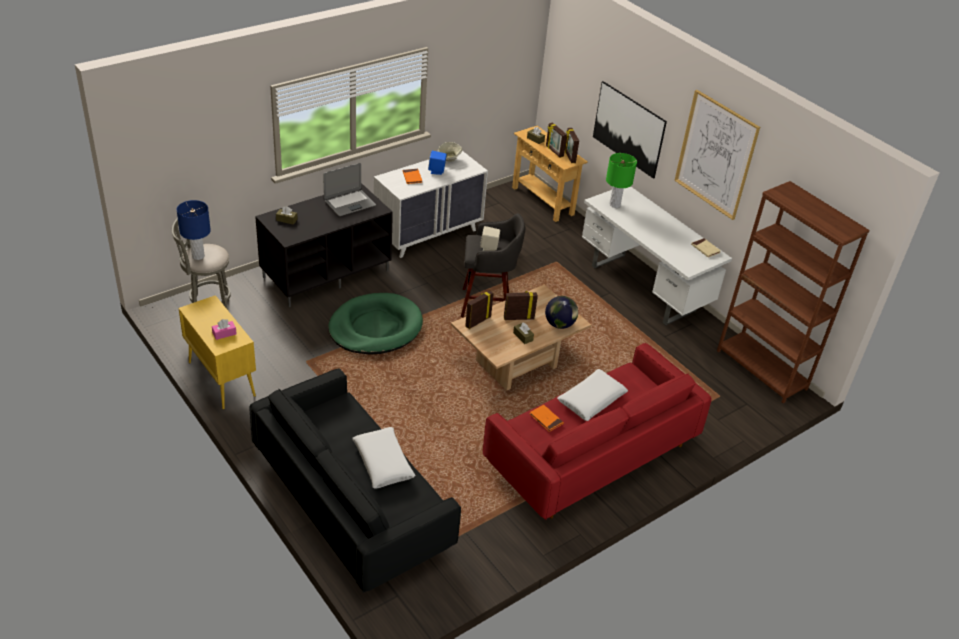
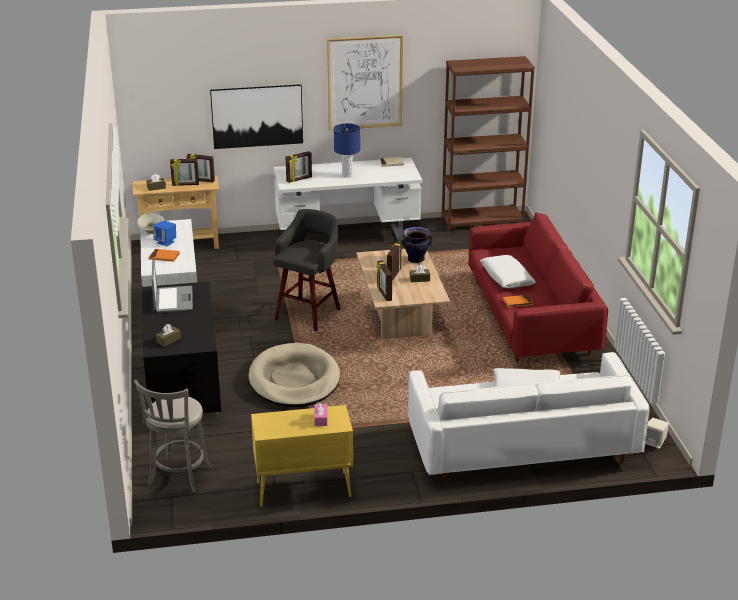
camera: 60 degrees left, 10 degrees down
(198, 256) = (173, 412): blue table lamp -> blue table lamp (347, 175)
(352, 501) = (521, 446): black sofa -> white sofa
(375, 328) = (294, 380): green dog bed -> beige dog bed
(489, 248) = (308, 250): beige speaker -> beige speaker (654, 442)
(560, 324) = (416, 259): globe -> vase
(615, 204) = (299, 179): green table lamp -> picture frame

